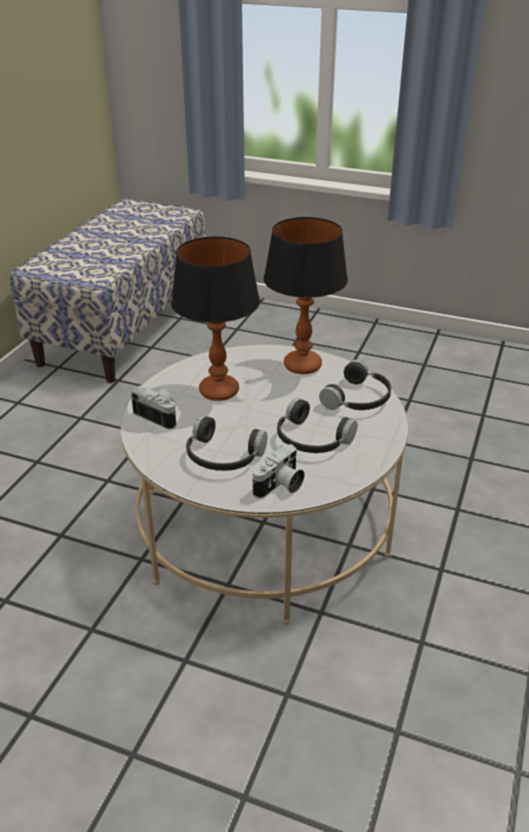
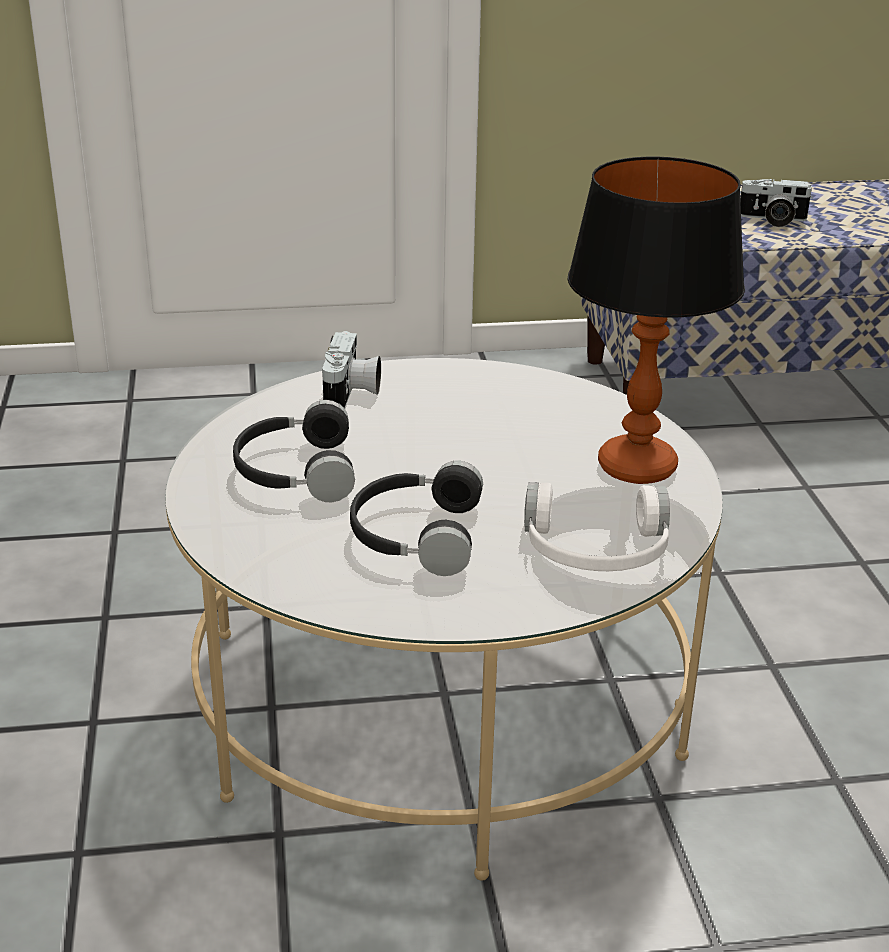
camera: 60 degrees right, 5 degrees down
(219, 391) = (469, 418): table lamp -> none
(280, 486) = (259, 541): camera -> camera (772, 220)
(359, 399) = (596, 551): black headphones -> white headphones

